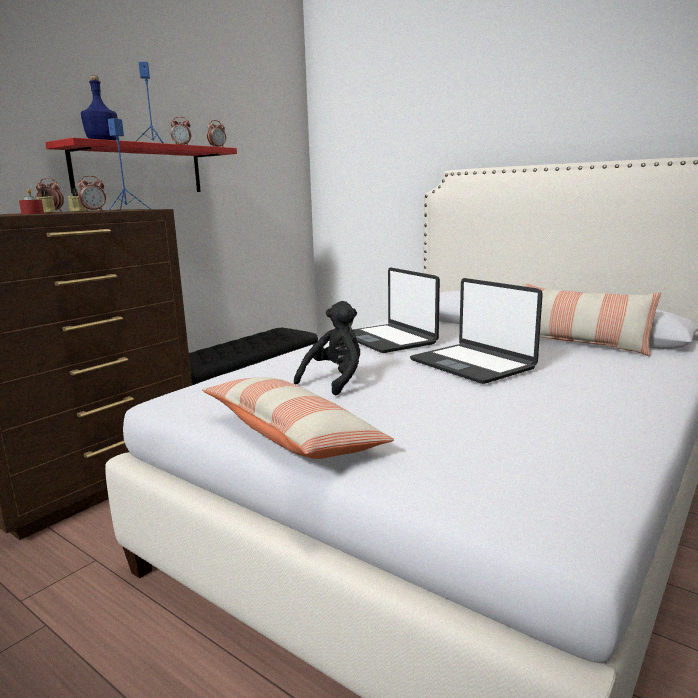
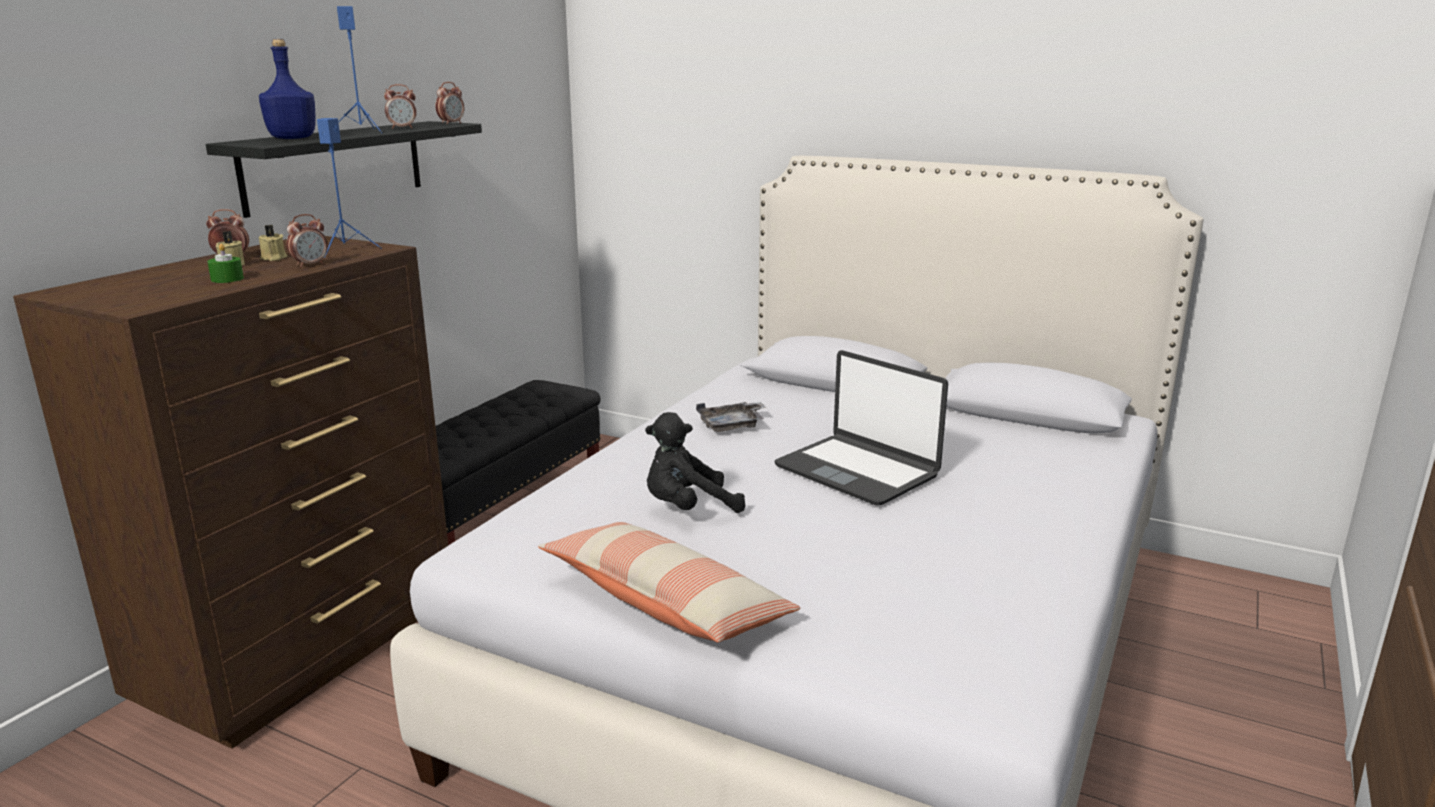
camera: 10 degrees left, 5 degrees up
(32, 213) = (227, 279): red candle -> green candle
(139, 170) = (335, 166): red shelf -> black shelf
(335, 380) = (688, 508): black plush toy -> black plush toy turned 135 degrees counterclockwise
(388, 339) = (732, 425): laptop -> grey tray
(579, 344) = (985, 427): pillow -> none

